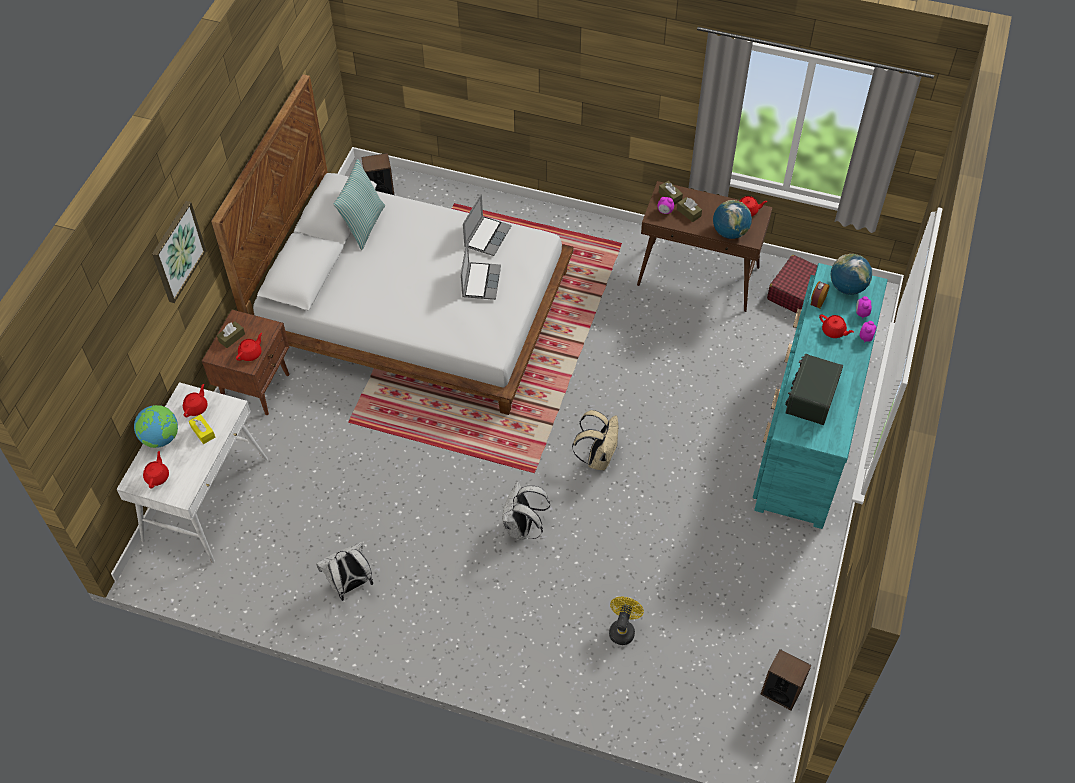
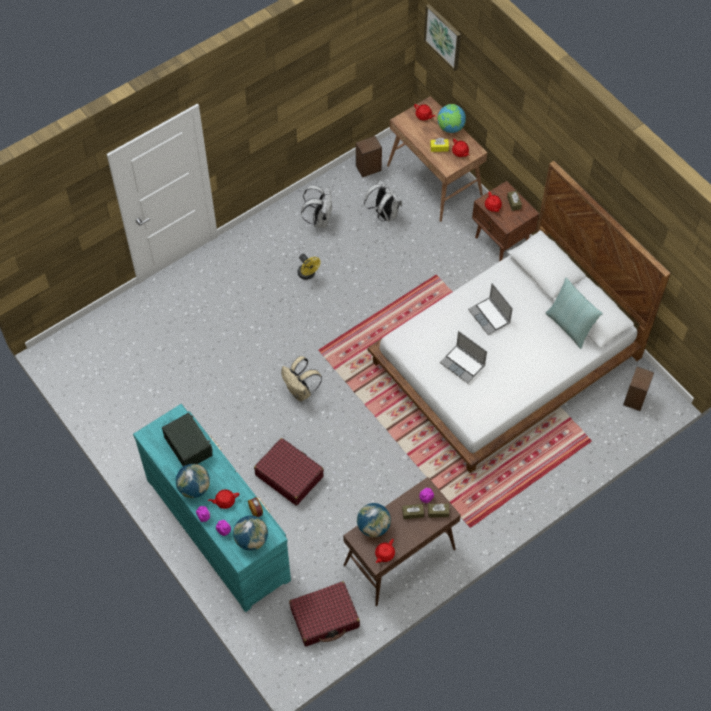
camera: 125 degrees right, 5 degrees up
(177, 251) = (529, 123): picture -> picture (443, 36)
(205, 498) = (435, 181): white desk -> brown desk
(487, 236) = (503, 393): laptop -> laptop (490, 317)
(522, 528) = (285, 321): white backpack -> white backpack (384, 214)
(622, 629) = (180, 330): yellow fan -> yellow fan (308, 275)
(699, 408) = (289, 475): none -> red suitcase
(781, 691) = (77, 381): speaker -> speaker (368, 168)
(847, 364) = (194, 488): none -> globe

